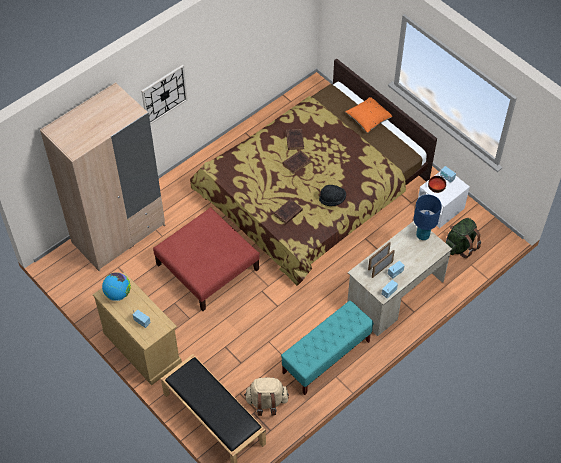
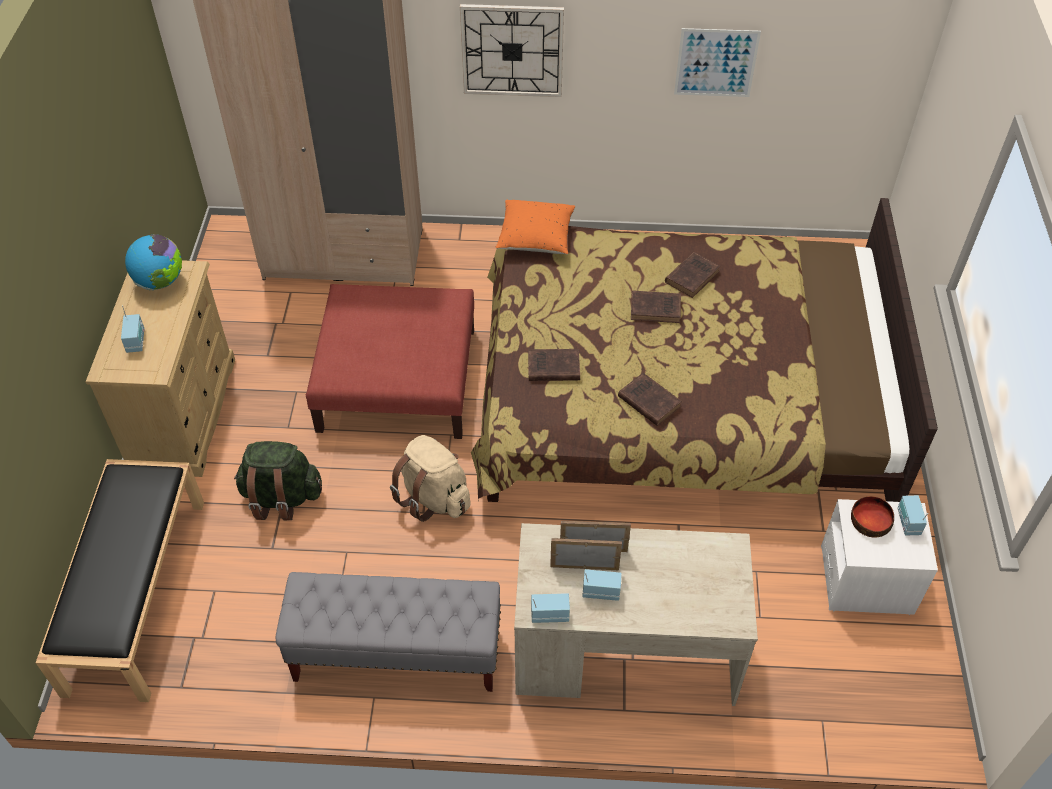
camera: 45 degrees right, 5 degrees down
(243, 46) = (716, 63): none -> picture
(266, 402) = (231, 639): beige backpack -> beige backpack (434, 497)
(326, 357) = (396, 653): turquoise bench -> grey bench
(332, 199) = (648, 401): black hat -> brown book
(368, 119) = (858, 330): orange pillow -> orange pillow (536, 238)
(423, 235) = (727, 571): blue table lamp -> none
(460, 246) = (835, 671): green backpack -> green backpack (281, 497)

